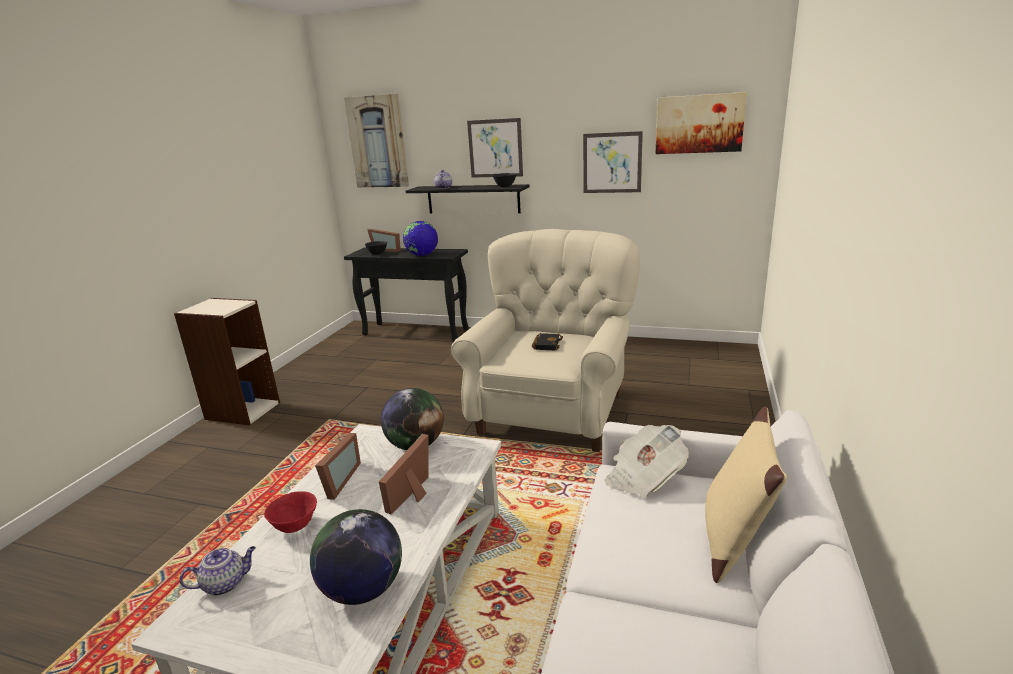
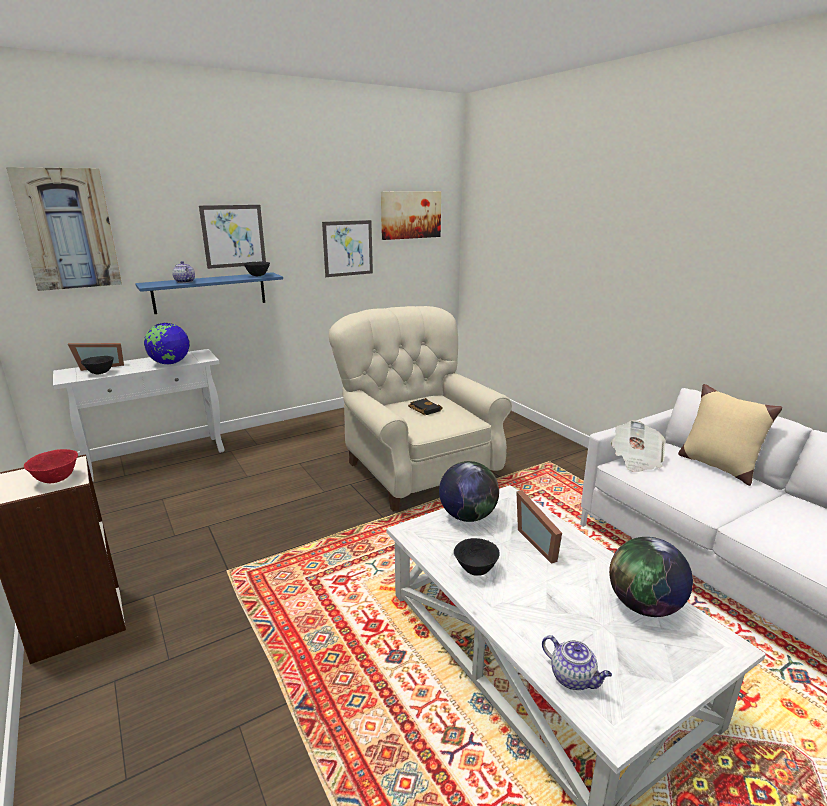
camera: 50 degrees left, 0 degrees up
(225, 583) = (573, 678): teapot -> teapot turned 120 degrees clockwise
(296, 526) = (522, 613): red bowl -> red bowl (57, 479)
(337, 481) = (475, 570): picture frame -> black bowl
(416, 332) = (158, 458): black console table -> white console table
(473, 199) = (210, 292): black shelf -> blue shelf

